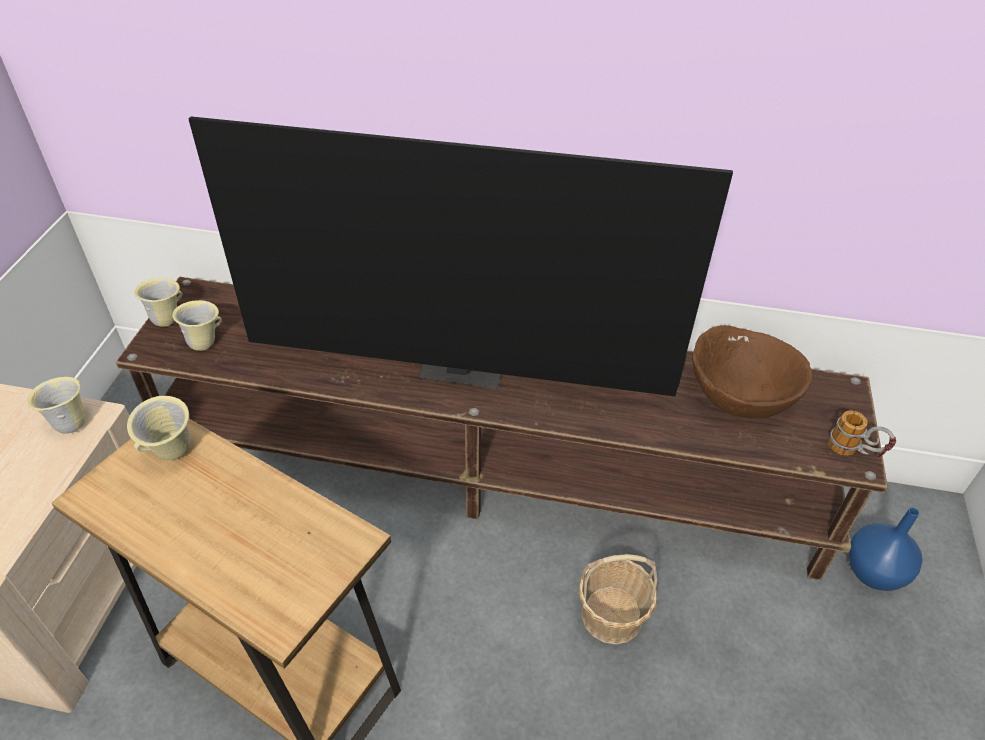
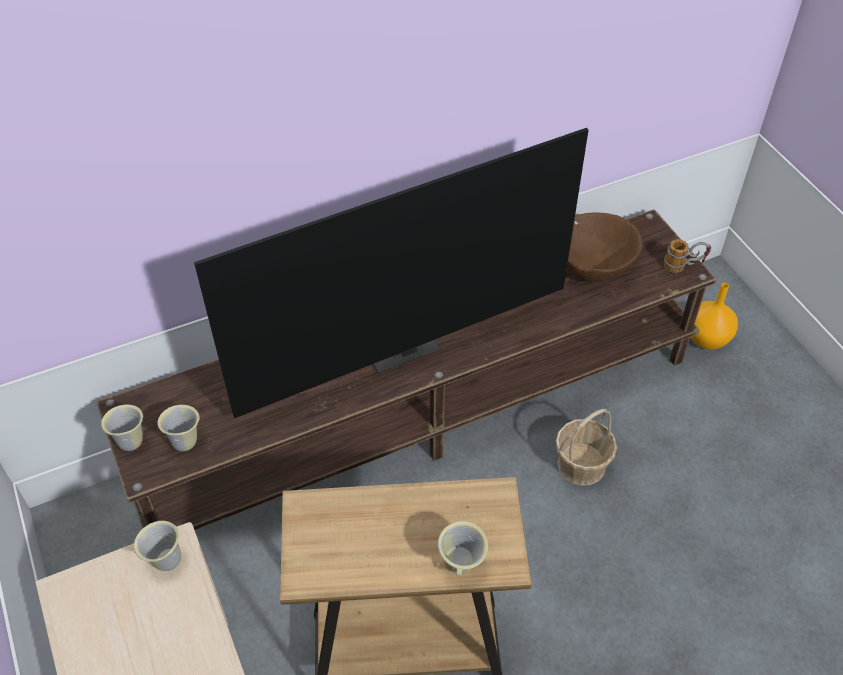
camera: 35 degrees left, 5 degrees up
(172, 455) = (325, 518): beige mug -> beige mug (461, 566)
(872, 571) = (705, 338): blue vase -> orange vase

